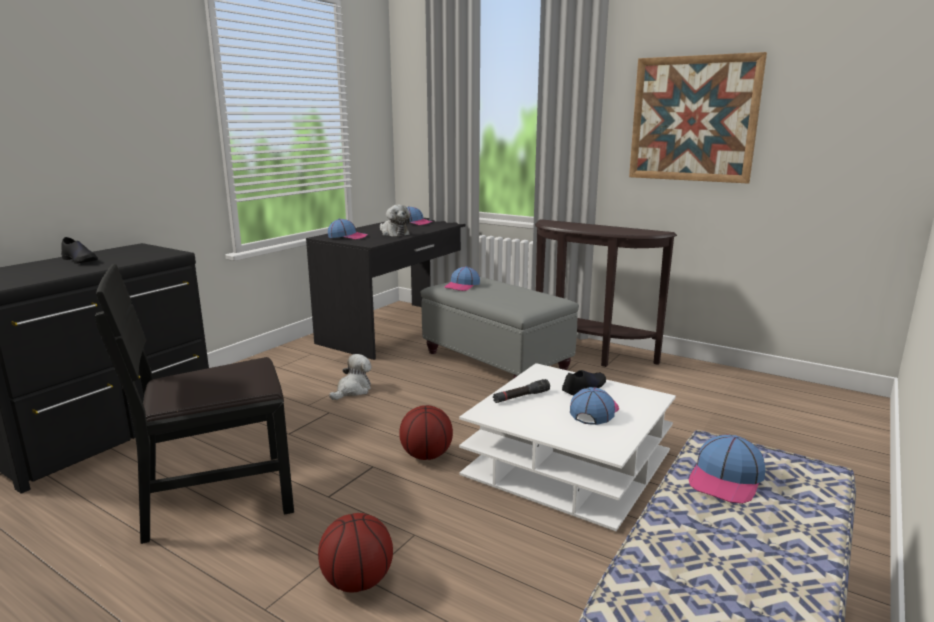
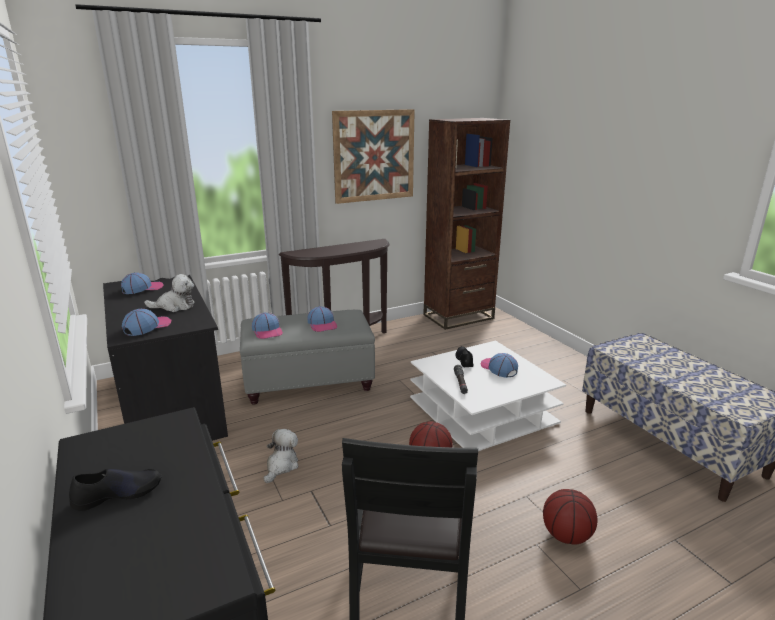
camera: 60 degrees left, 5 degrees up
(353, 390) = (281, 466): plush toy -> plush toy turned 45 degrees clockwise
(726, 479) = (643, 358): cap -> cap (322, 324)
(793, 392) = (458, 316): none -> brown bookcase

